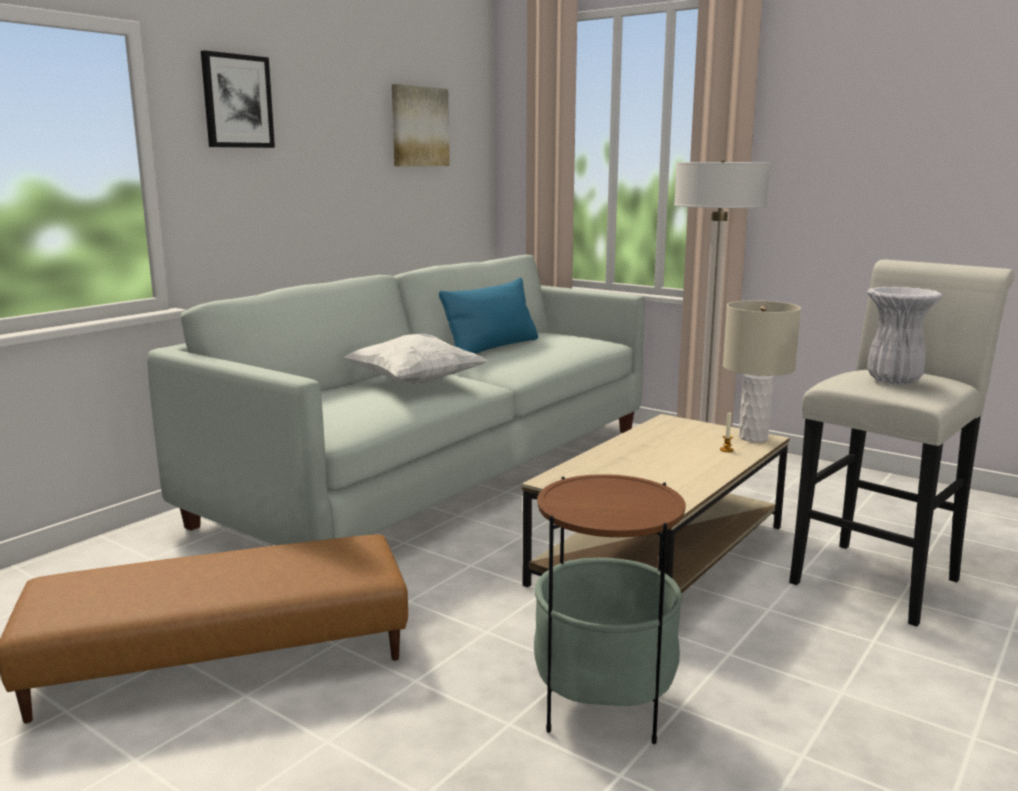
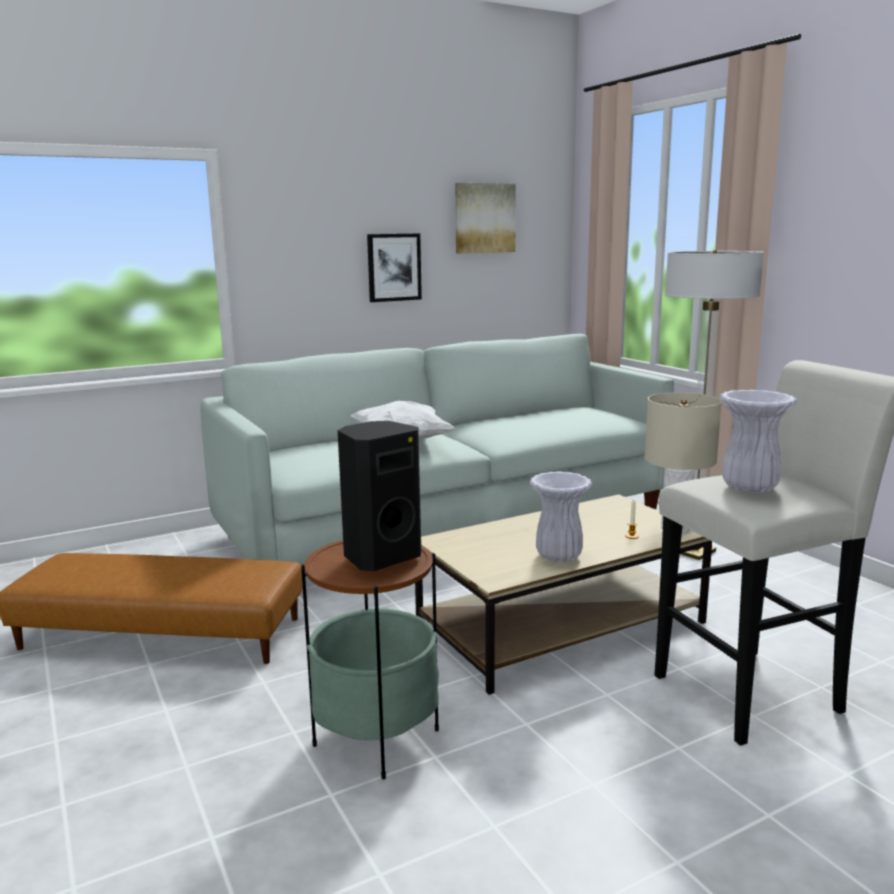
camera: 25 degrees right, 0 degrees up
(237, 101) = (300, 205): picture -> picture (394, 267)
(492, 348) = (512, 417): blue pillow -> none
(620, 495) = (380, 557): none -> black speaker
(688, 478) = (558, 556): none -> white vase

